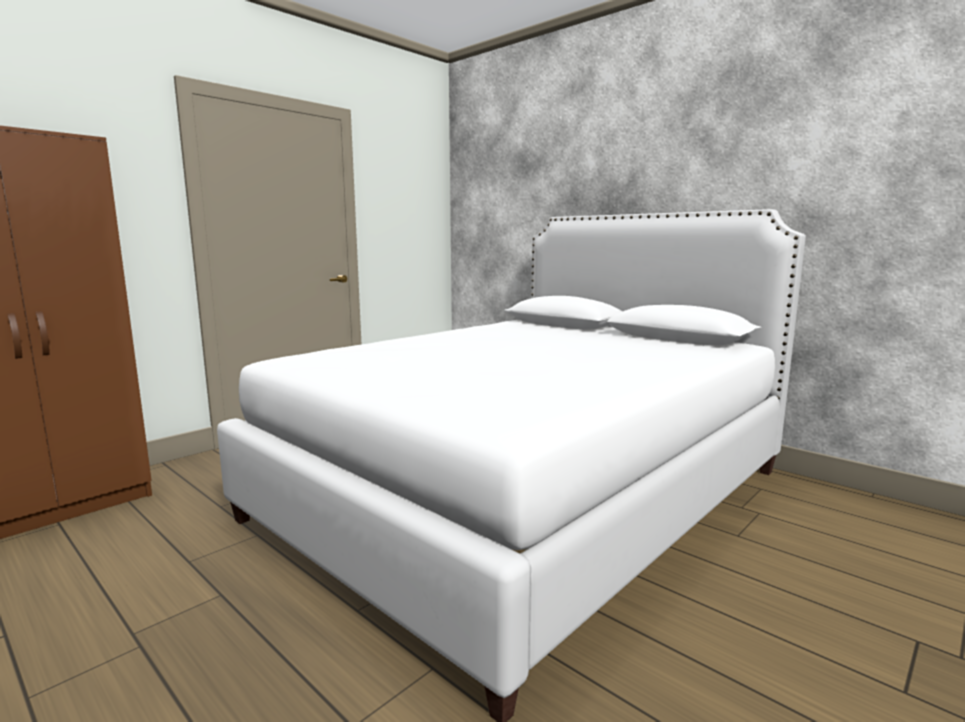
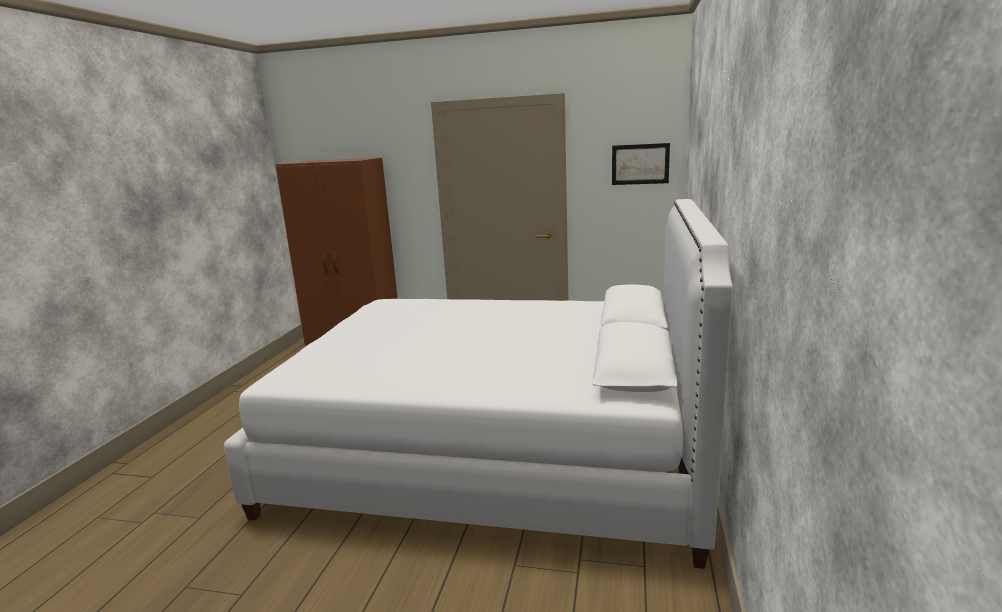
camera: 60 degrees right, 5 degrees up
(418, 201) = (640, 164): none -> picture

